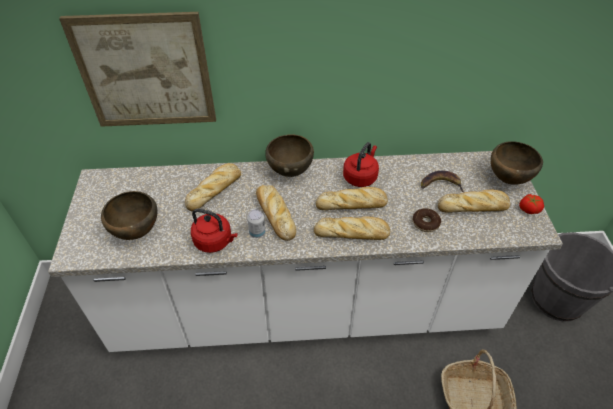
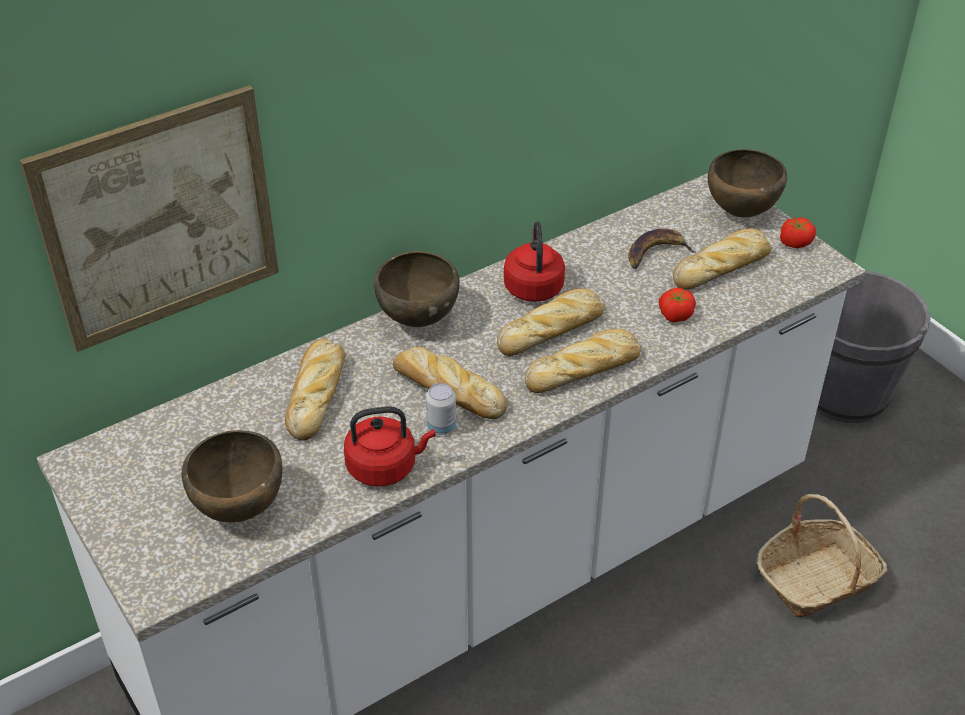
camera: 30 degrees left, 5 degrees down
(425, 223) = (675, 314): donut -> tomato

